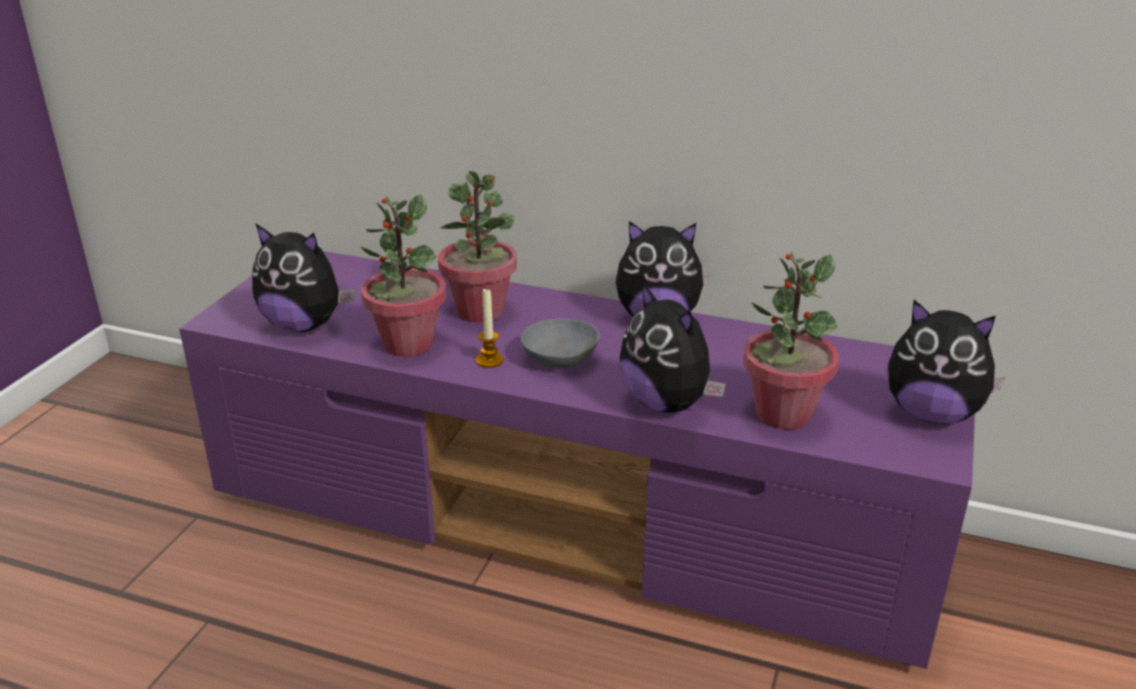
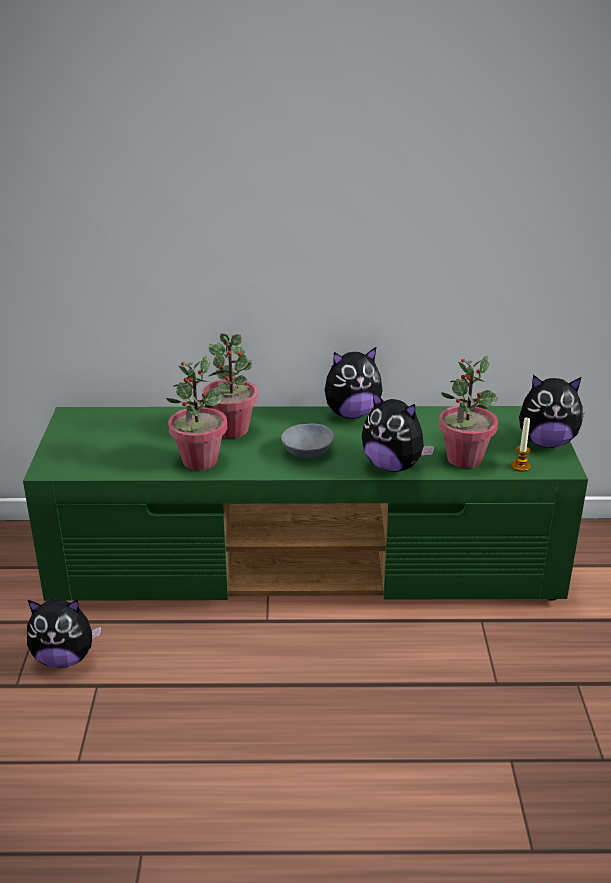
camera: 20 degrees left, 0 degrees up
(304, 325) = (115, 461): plush toy -> plush toy (64, 658)
(489, 360) = (263, 461): candle -> candle (520, 466)
(573, 519) = (308, 563): purple tv stand -> green tv stand

